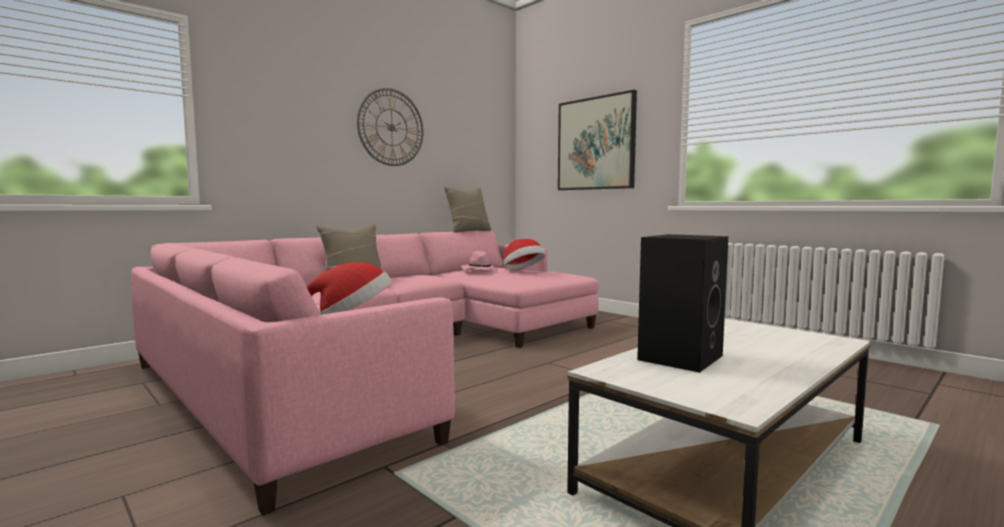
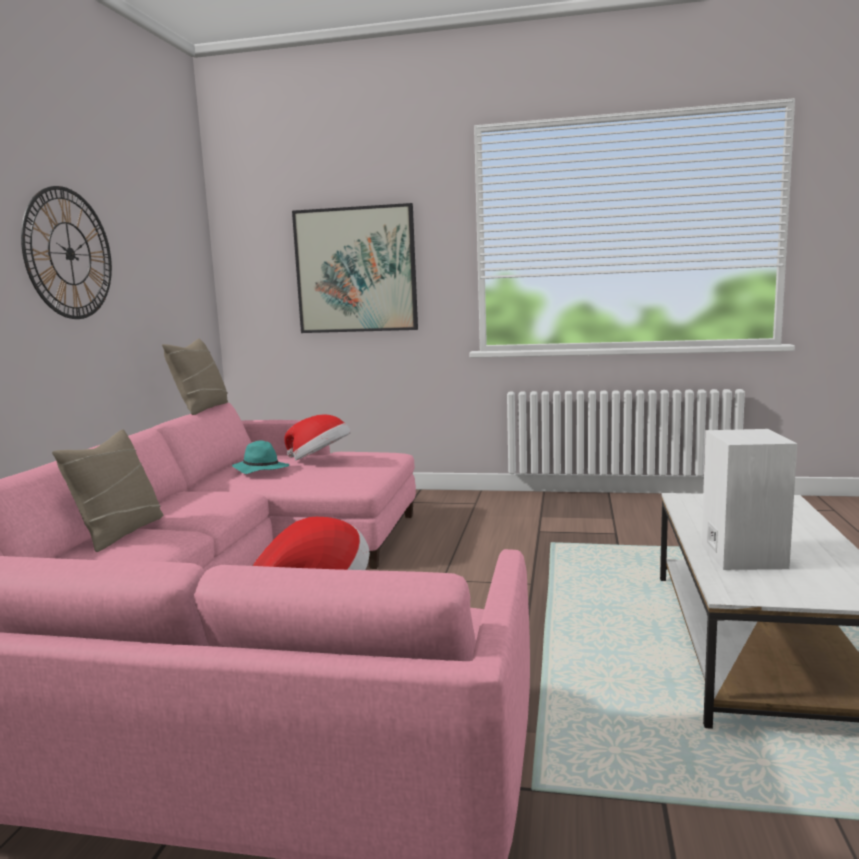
camera: 35 degrees left, 5 degrees up
(479, 270) = (260, 469): pink hat -> turquoise hat
(679, 357) = (740, 555): black speaker -> white speaker

